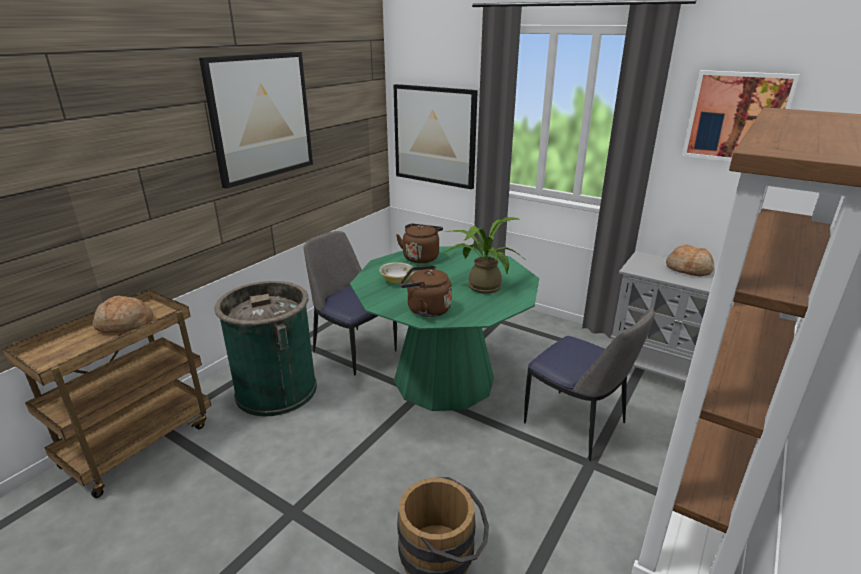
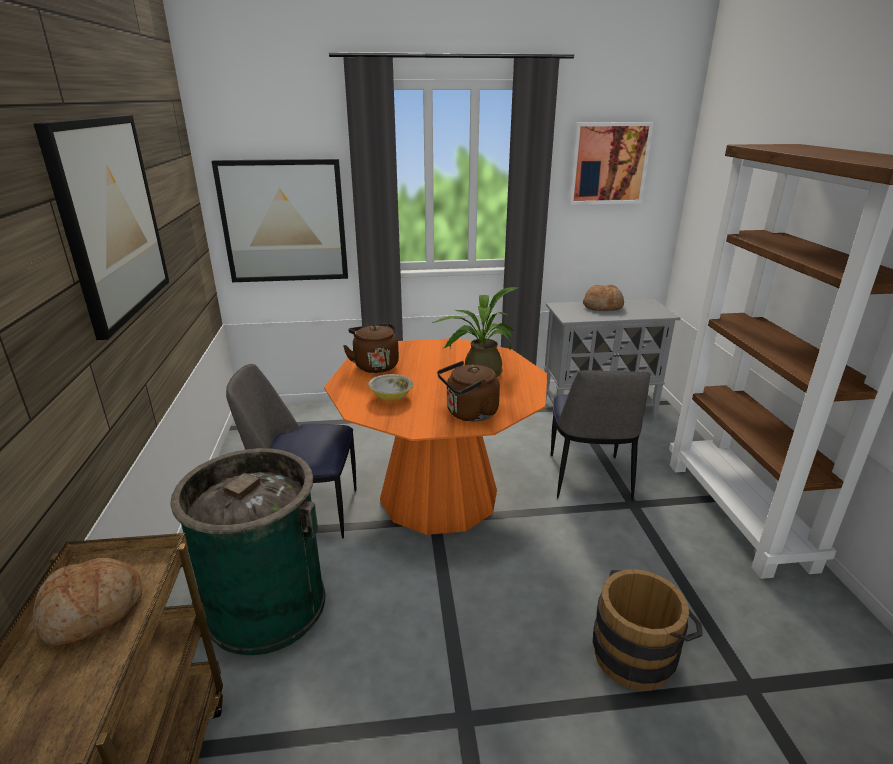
camera: 40 degrees left, 0 degrees up
(444, 379) = (439, 495): green dining table -> orange dining table
(577, 425) = (588, 479): chair -> chair turned 90 degrees clockwise

